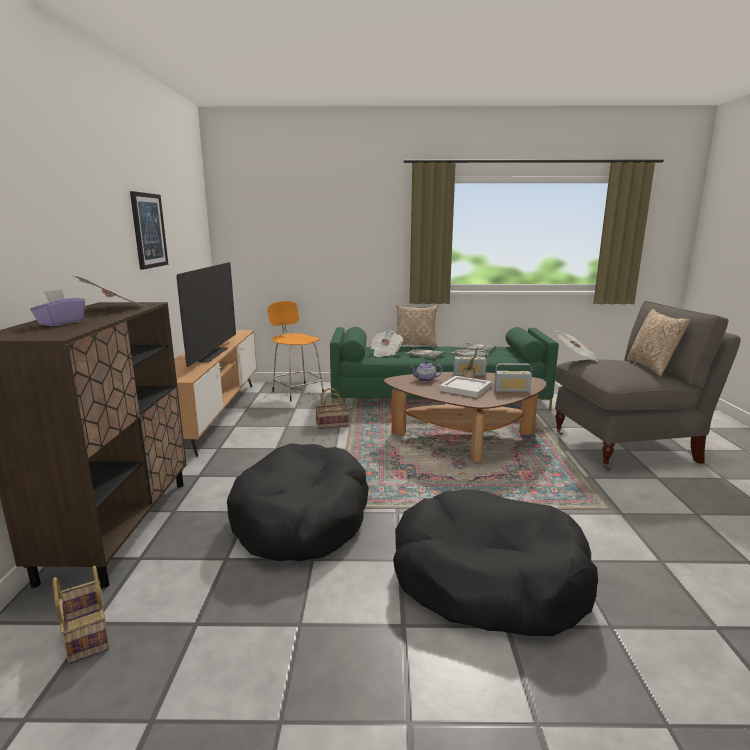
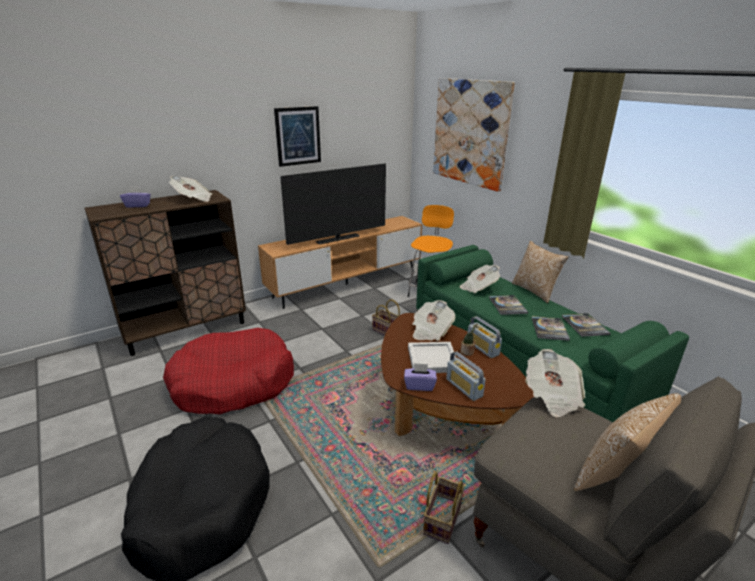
camera: 55 degrees right, 10 degrees up
(85, 635) = (93, 371): basket -> basket (441, 518)
(300, 224) = (470, 132): none -> picture
(302, 518) = (233, 383): black dog bed -> red dog bed
(425, 379) = (430, 331): teapot -> newspaper
(495, 399) = (419, 385): none -> purple tissue box

